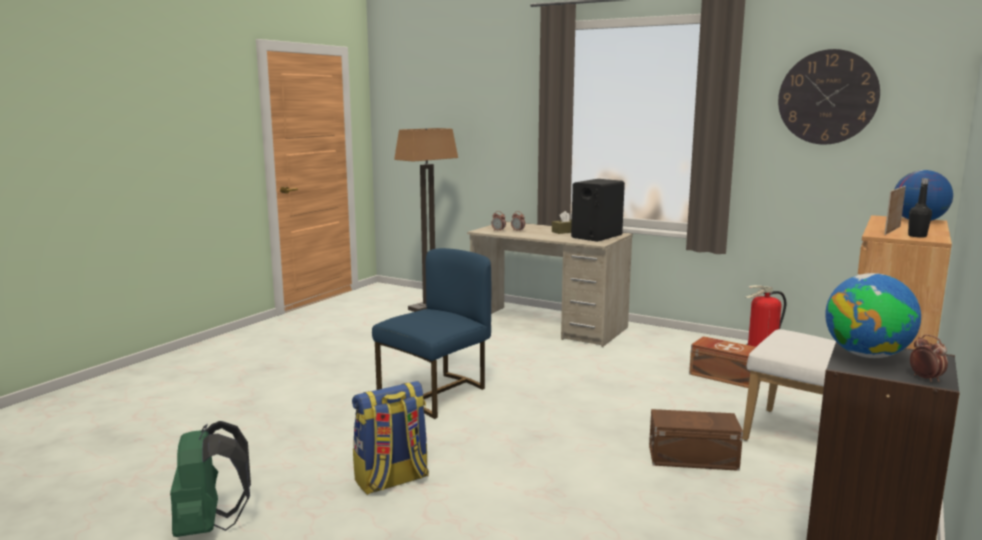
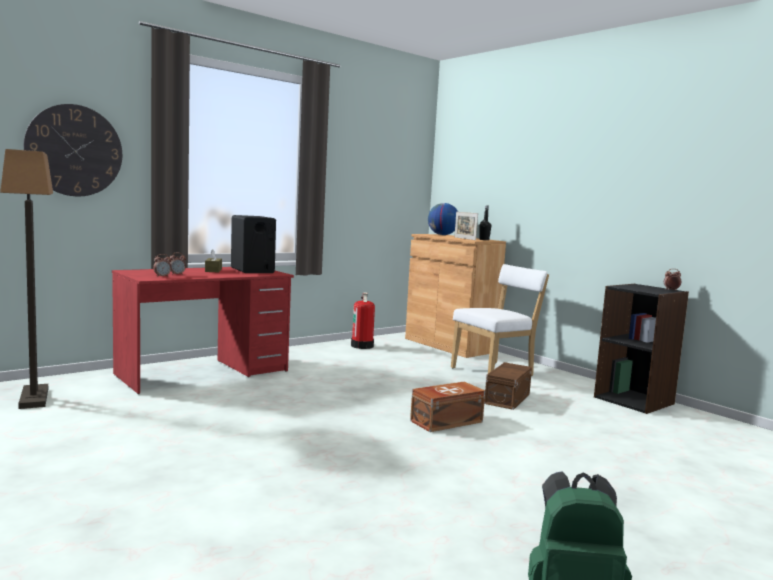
camera: 70 degrees left, 5 degrees down
(391, 480) = (501, 493): backpack -> none
(436, 393) = (319, 443): blue chair -> none
(548, 326) = (204, 373): beige desk -> red desk
(725, 376) = (387, 361): brown storage box -> brown storage box (445, 421)
(827, 97) = (371, 153): wall clock -> wall clock (74, 150)
(867, 355) = (636, 288): globe -> none

